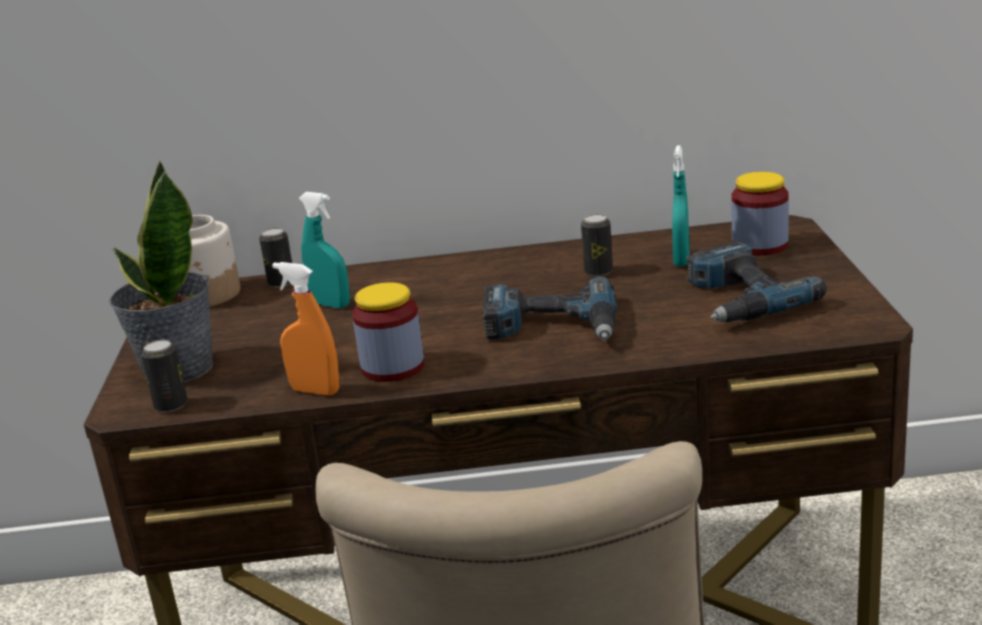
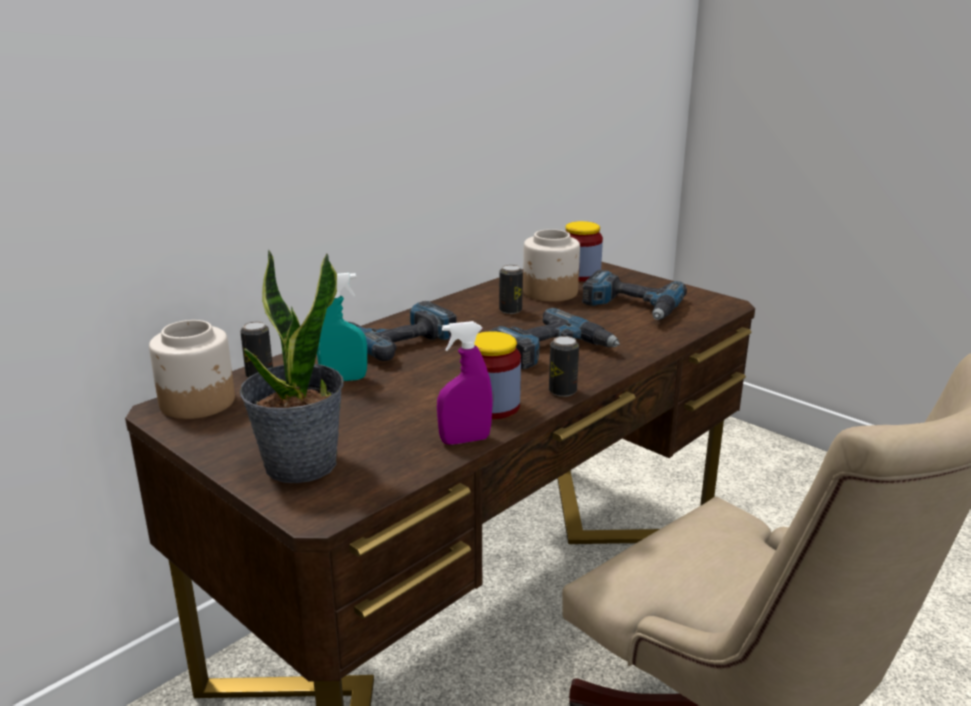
camera: 45 degrees left, 0 degrees up
(171, 405) = (356, 492): can -> can (562, 391)
(315, 391) = (465, 440): orange spray bottle -> purple spray bottle
(437, 277) = (395, 339): none -> power drill
(681, 260) = (550, 292): turquoise spray bottle -> jar

